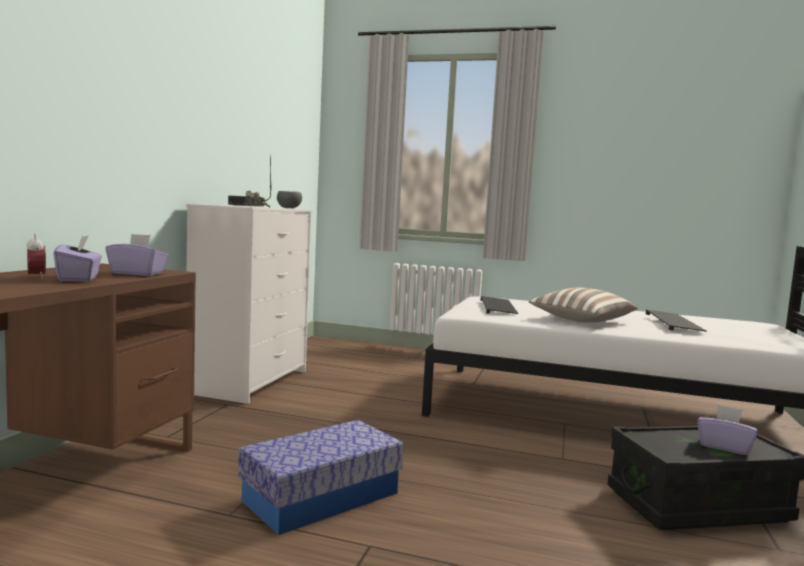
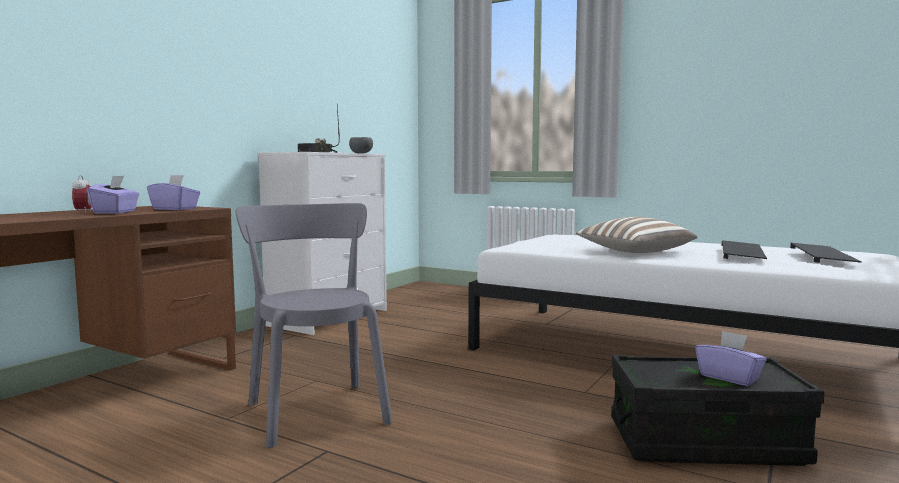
camera: 15 degrees right, 0 degrees up
(321, 497) = (316, 410): storage box -> grey chair
(498, 307) = (559, 242): keyboard -> keyboard (824, 256)

